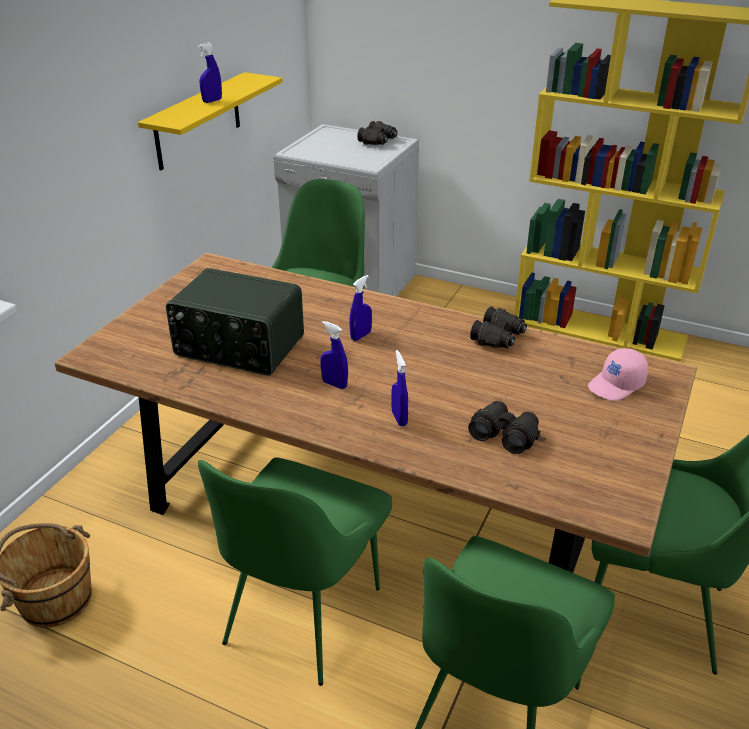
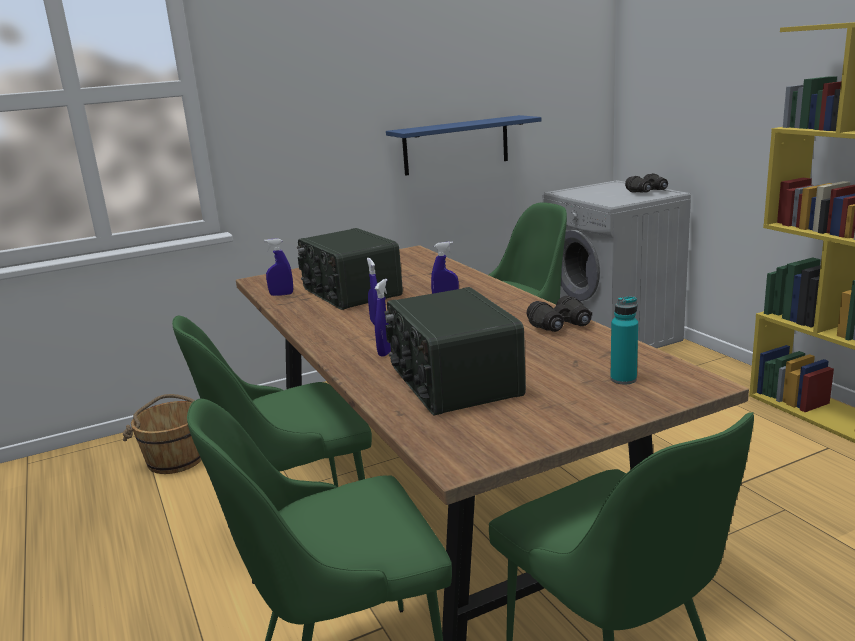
camera: 40 degrees right, 15 degrees down
(198, 121) = (456, 145): yellow shelf -> blue shelf
(212, 101) = (458, 124): blue spray bottle -> blue spray bottle (281, 294)
(504, 434) = (452, 382): black binoculars -> radio
(617, 385) = (623, 379): pink cap -> turquoise bottle

